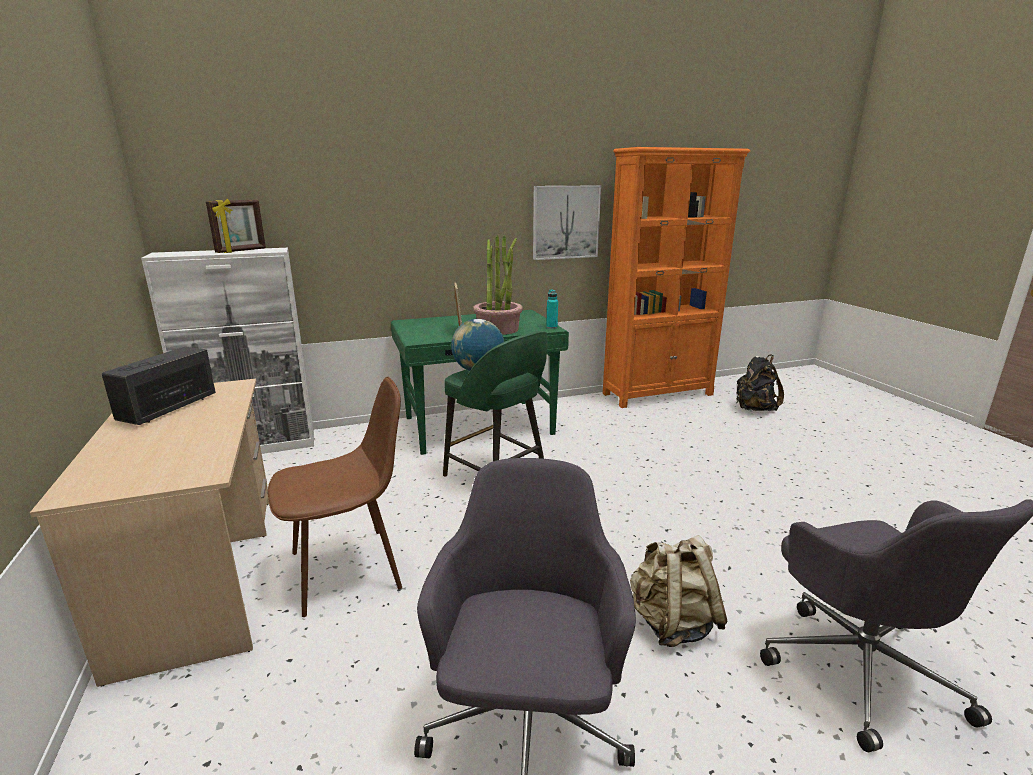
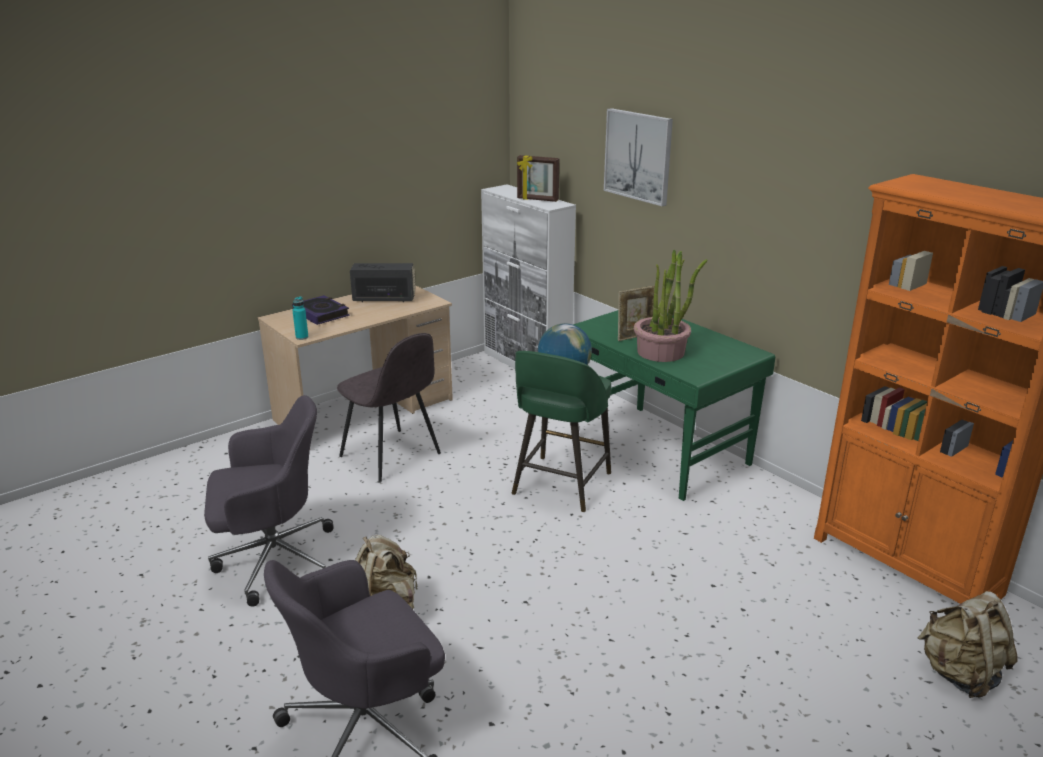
camera: 70 degrees right, 5 degrees up
(136, 453) = (321, 314): none -> book
(349, 569) = (392, 456): brown chair -> grey chair
(552, 327) = (701, 376): turquoise bottle -> turquoise bottle (302, 337)
(565, 222) = (833, 258): picture -> picture (638, 156)
(754, 409) = (959, 674): black backpack -> beige backpack

